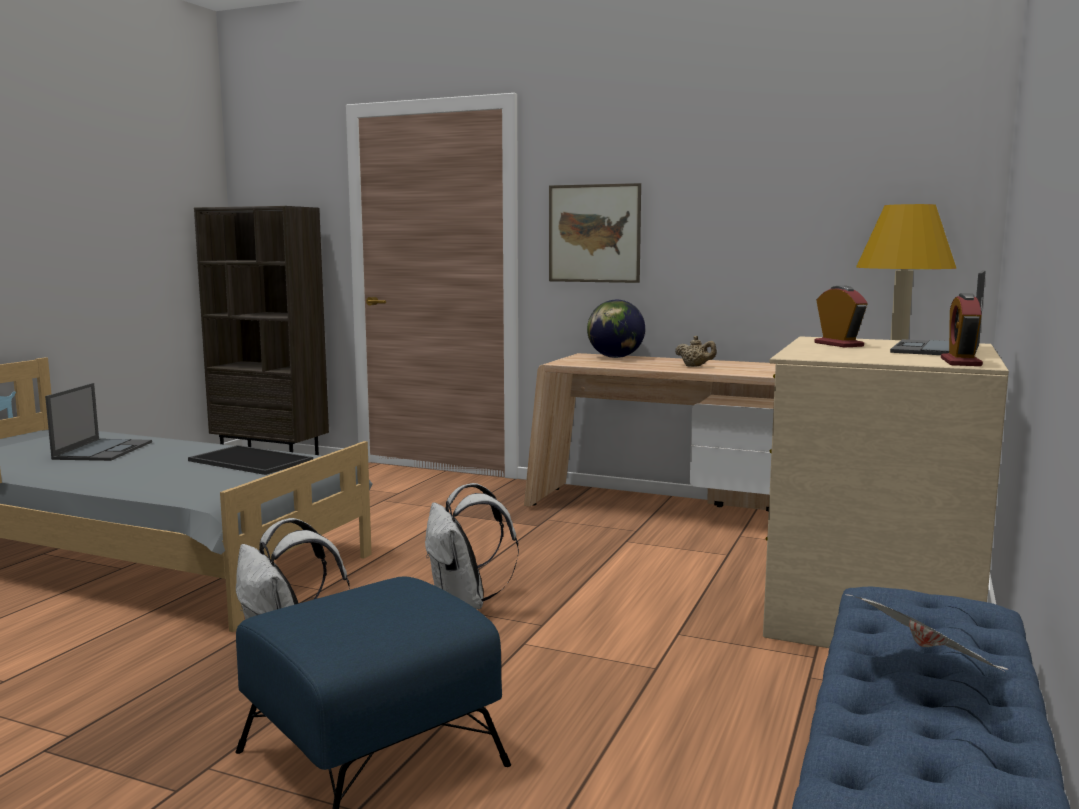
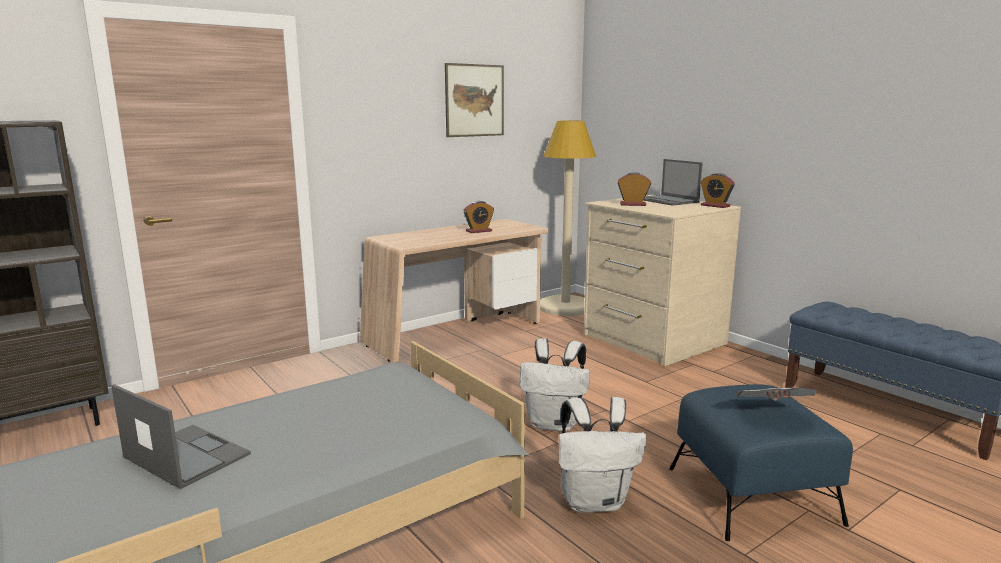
camera: 60 degrees left, 5 degrees up
(248, 461) = (364, 393): tray -> none
(594, 233) = (371, 141): picture -> picture (474, 100)
(615, 357) = (409, 235): globe -> none
(695, 366) = (479, 231): beige teapot -> alarm clock
(927, 674) = (900, 325): newspaper -> newspaper (772, 412)

